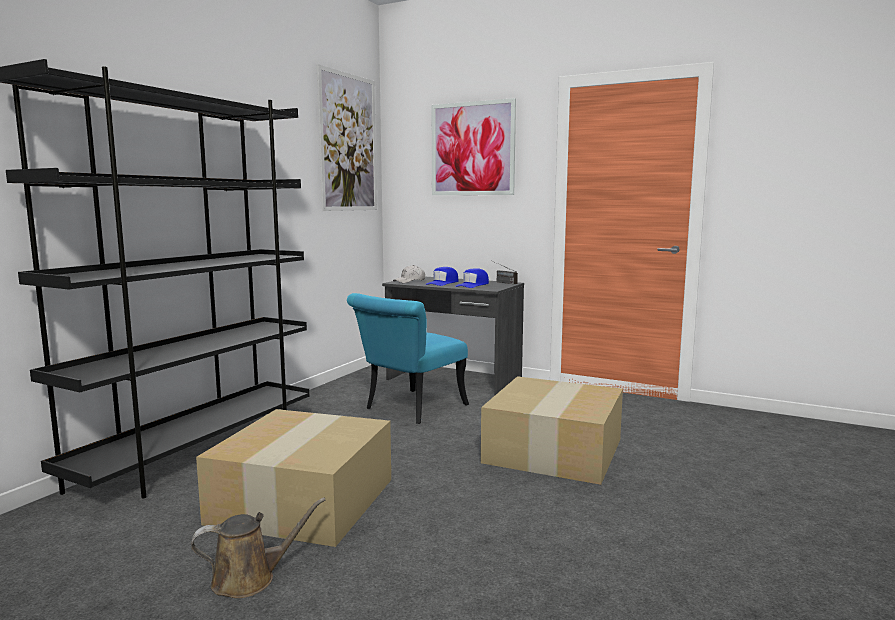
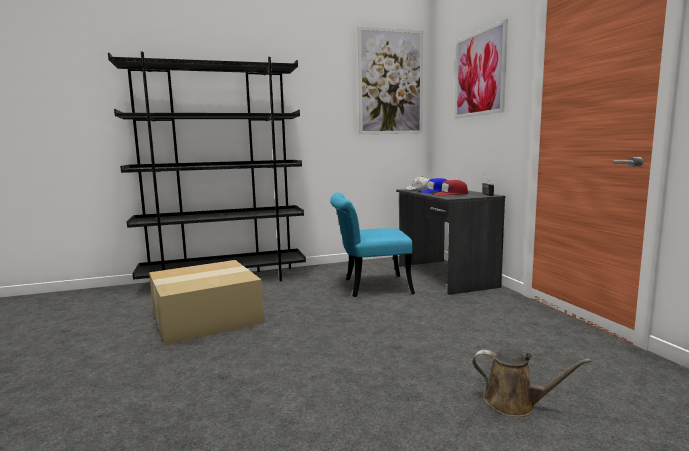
camera: 45 degrees right, 0 degrees up
(250, 579) = (112, 343): brown watering can -> brown watering can (515, 404)
(473, 285) = (450, 194): blue cap -> red cap
(555, 452) = (397, 344): cardboard box -> none

